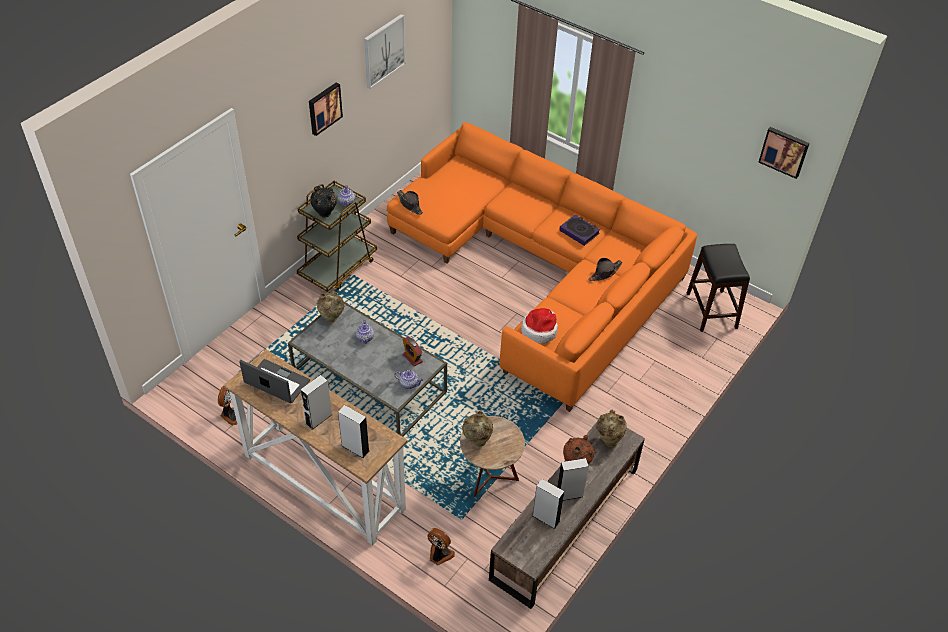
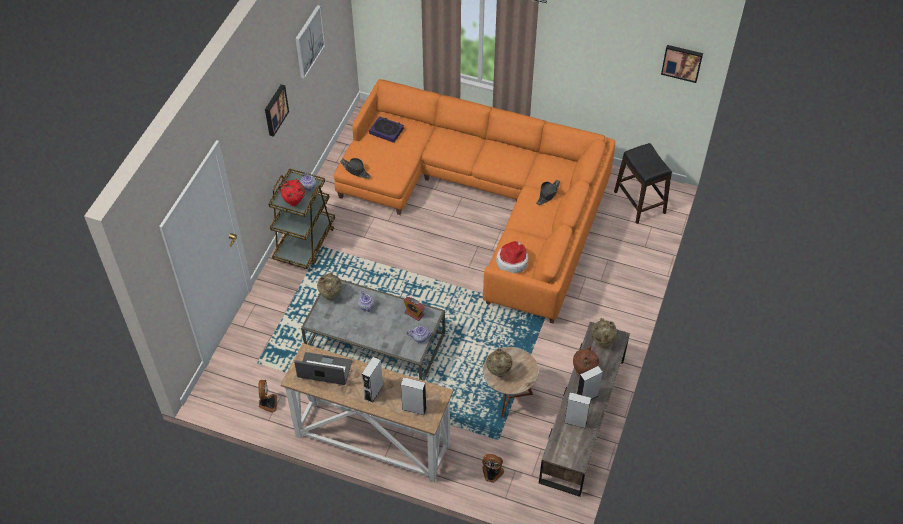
camera: 15 degrees left, 5 degrees up
(325, 215) = (294, 203): black vase -> red vase
(579, 232) = (513, 161): book -> book (386, 131)

